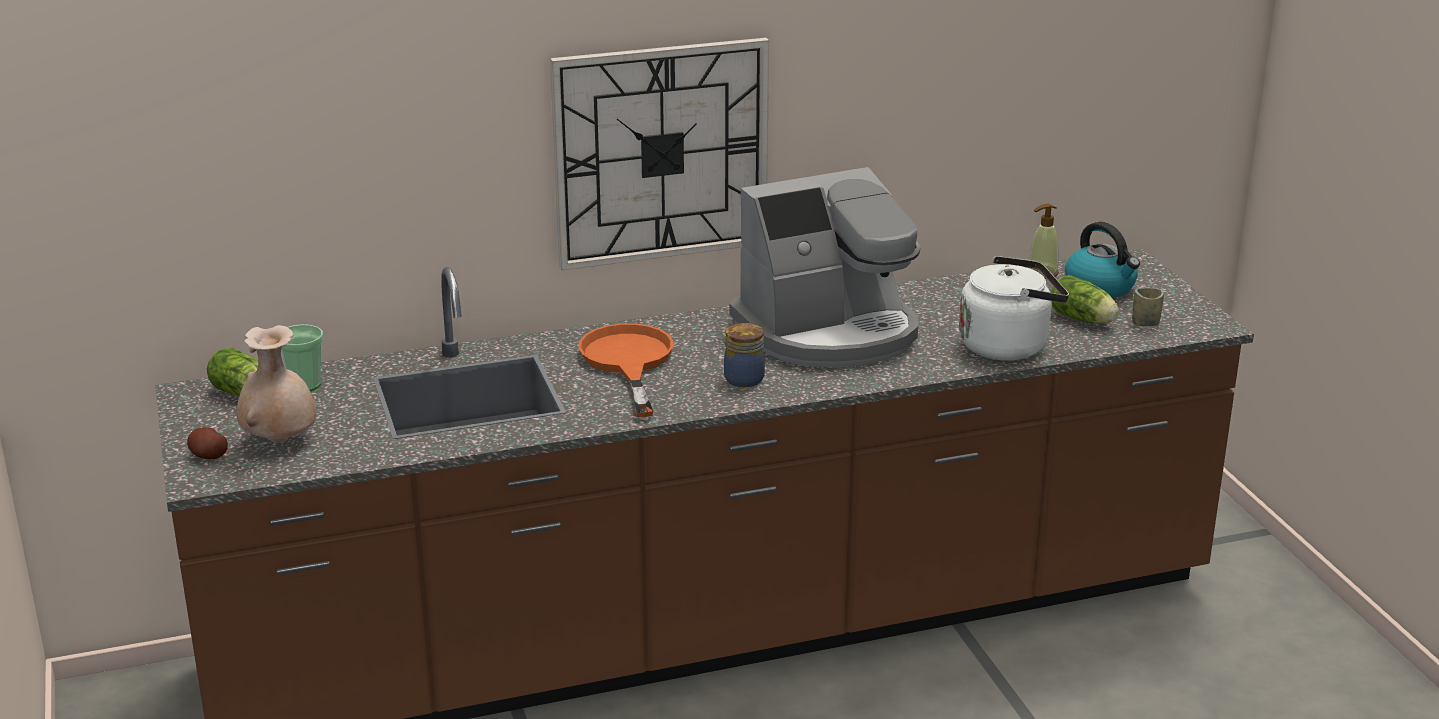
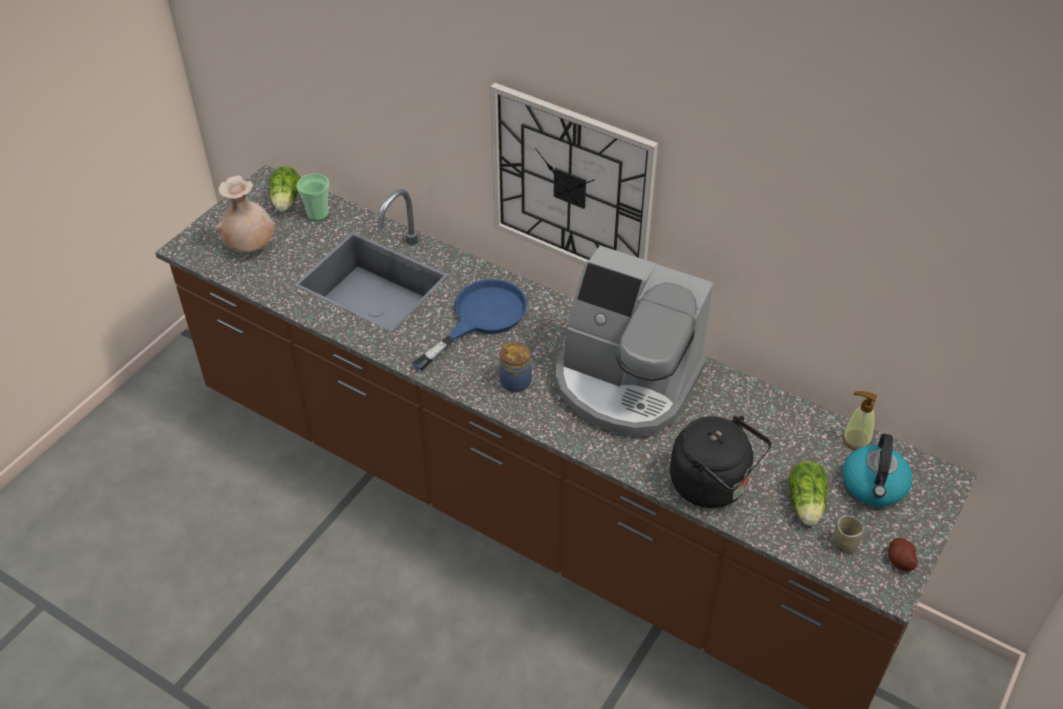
camera: 50 degrees right, 20 degrees up
(208, 456) = (211, 233): potato -> potato (900, 561)
(628, 362) = (480, 318): orange frying pan -> blue frying pan
(1008, 345) = (713, 485): white kettle -> black kettle

